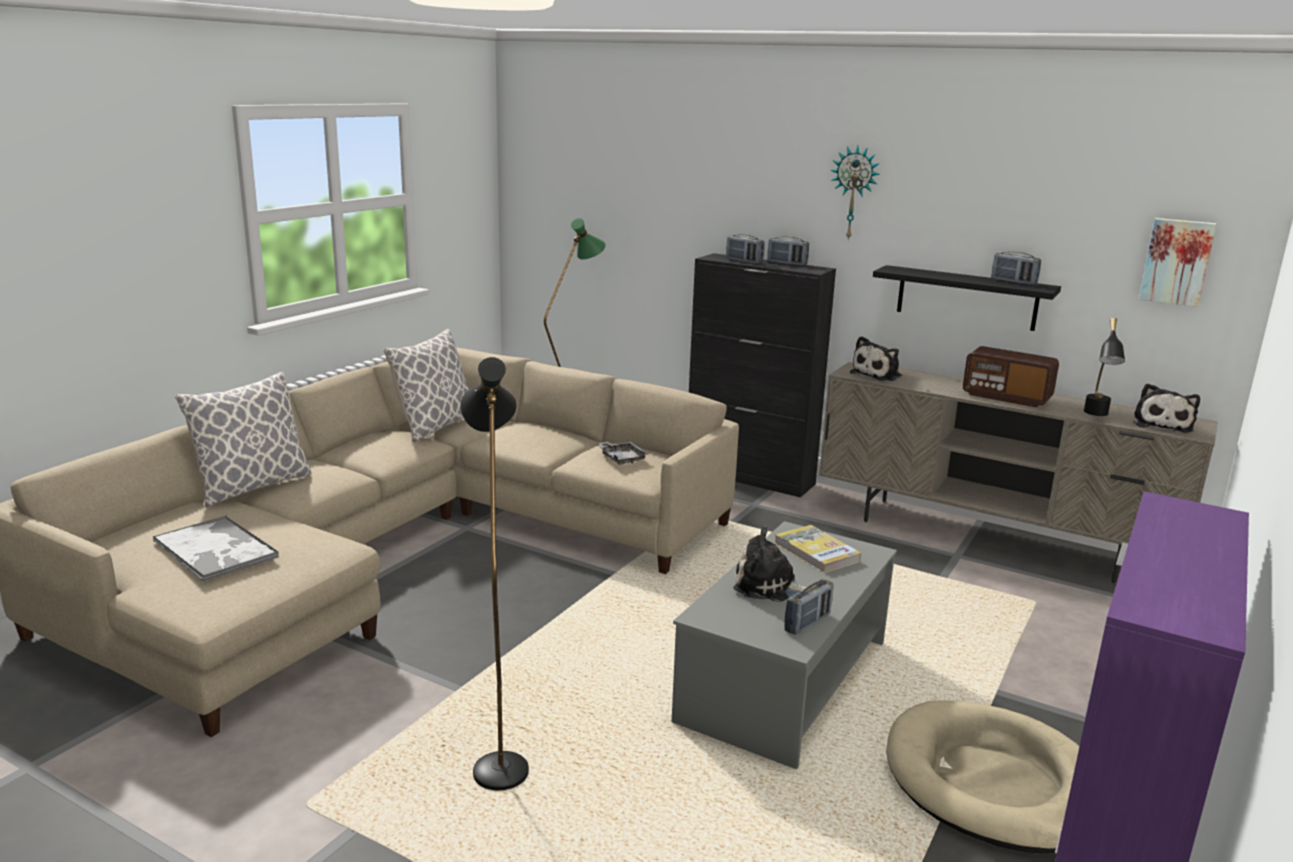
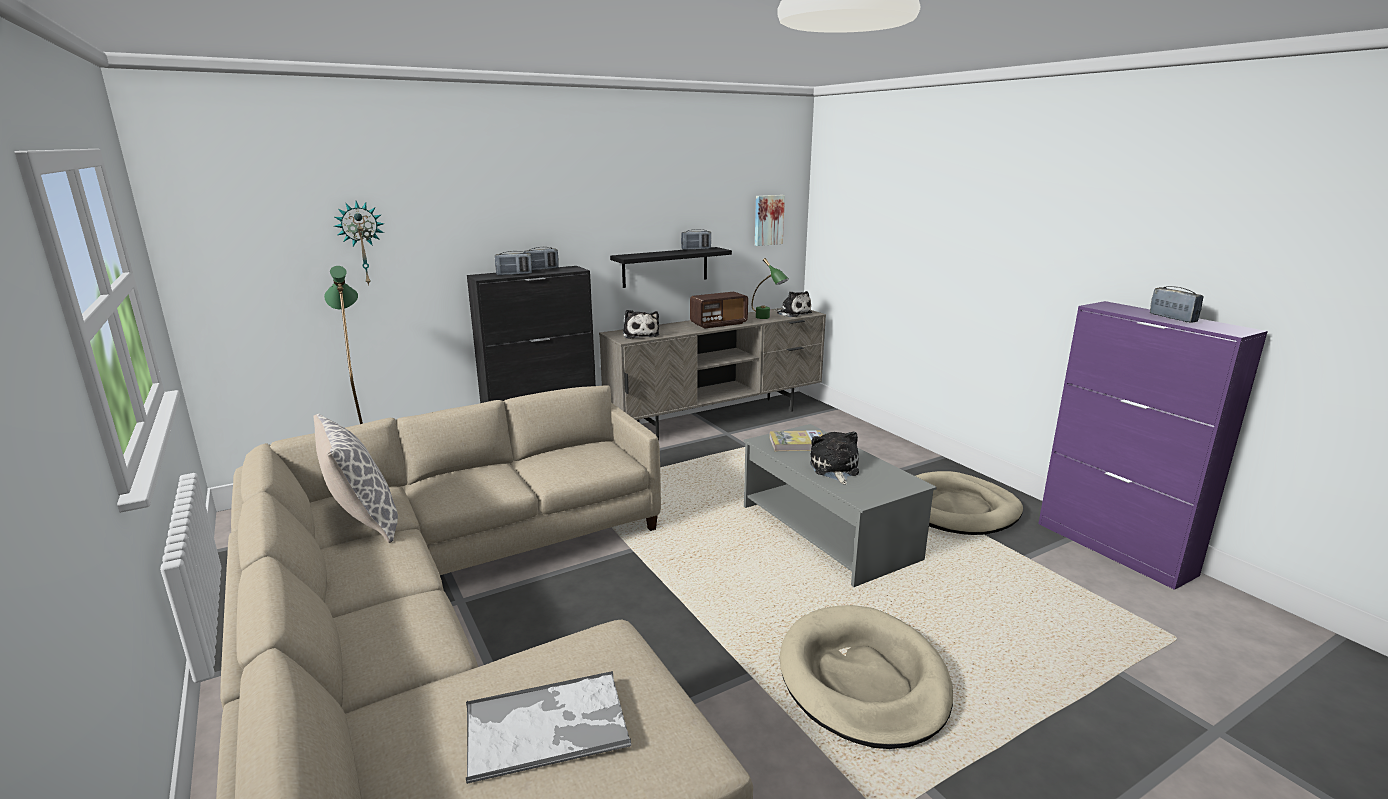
camera: 60 degrees left, 0 degrees up
(252, 486) = (367, 676): pillow -> none
(498, 760) = (863, 680): black floor lamp -> beige dog bed
(622, 458) = (574, 460): grey tray -> none
(769, 586) = (834, 469): plush toy -> plush toy turned 135 degrees clockwise
(807, 623) = (888, 472): radio -> radio (1172, 318)
(854, 193) = (578, 204): wall clock -> wall clock (361, 243)
(1096, 415) = (767, 318): black table lamp -> green table lamp

